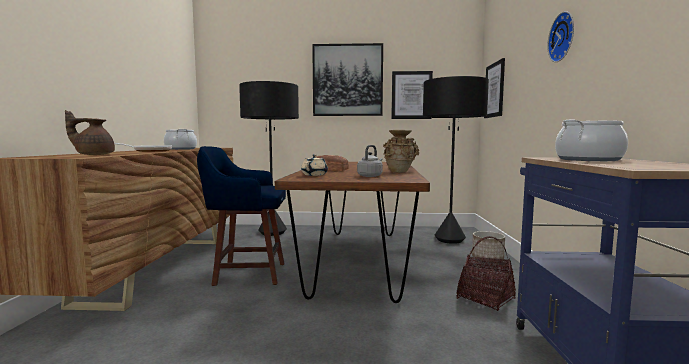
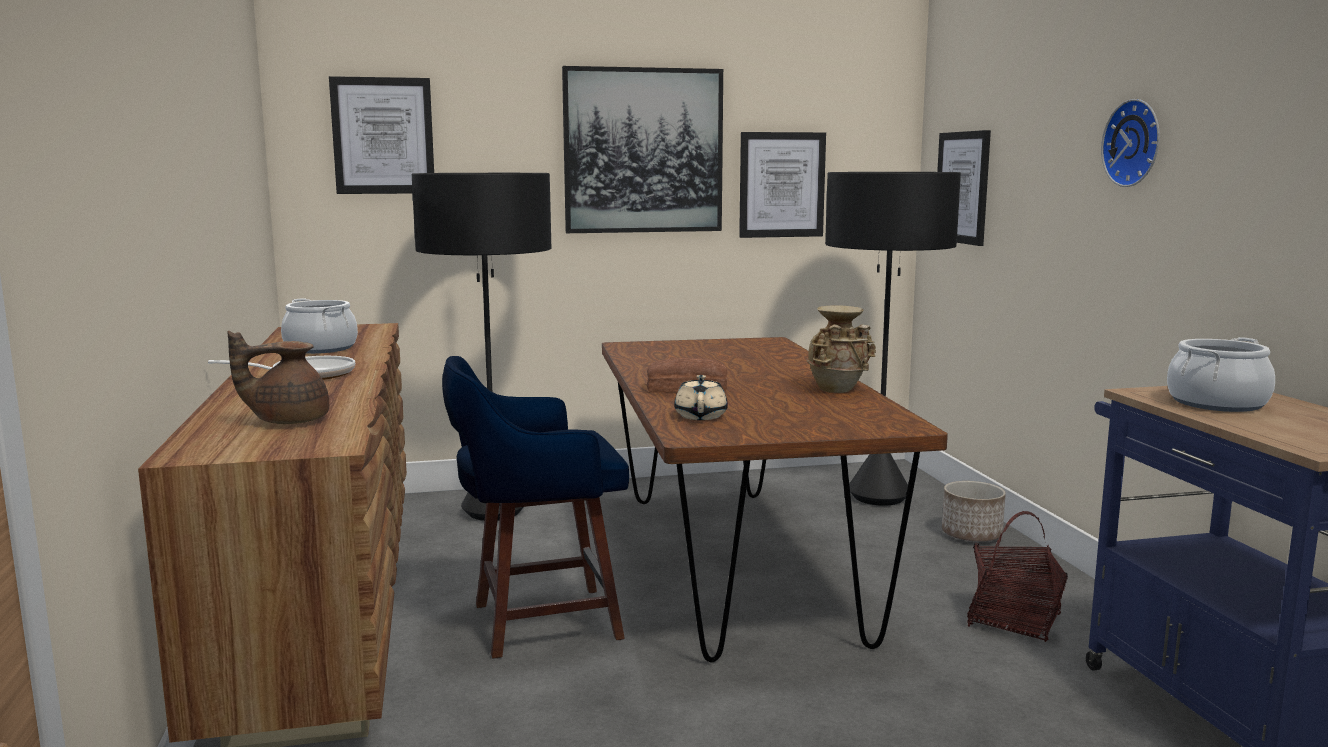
camera: 15 degrees left, 5 degrees up
(240, 75) = (383, 136): none -> picture
(370, 176) = (813, 414): grey kettle -> none

